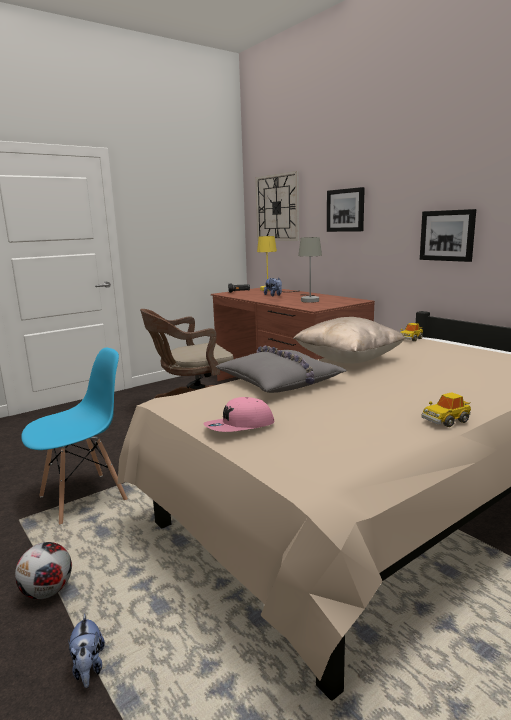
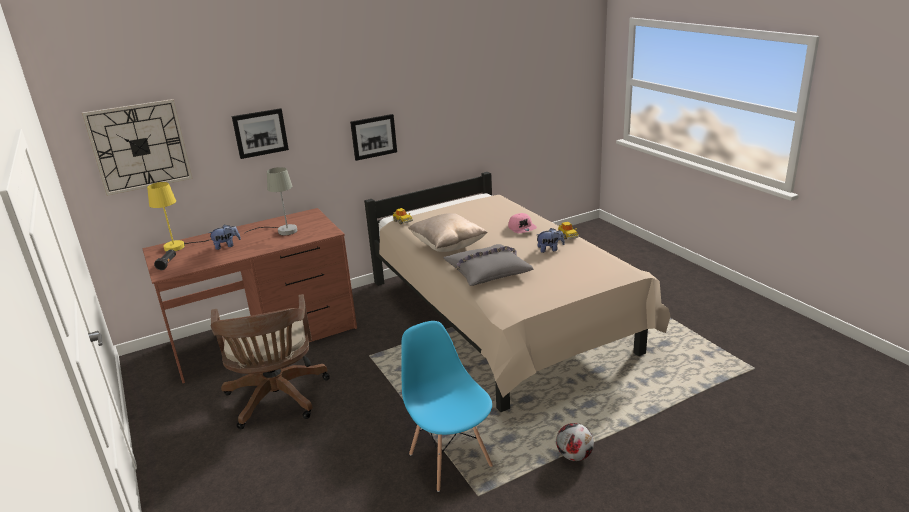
camera: 80 degrees left, 10 degrees up
(88, 668) = (634, 427): plush toy -> plush toy (550, 249)
(239, 427) = (569, 285): pink cap -> pink cap (522, 228)

